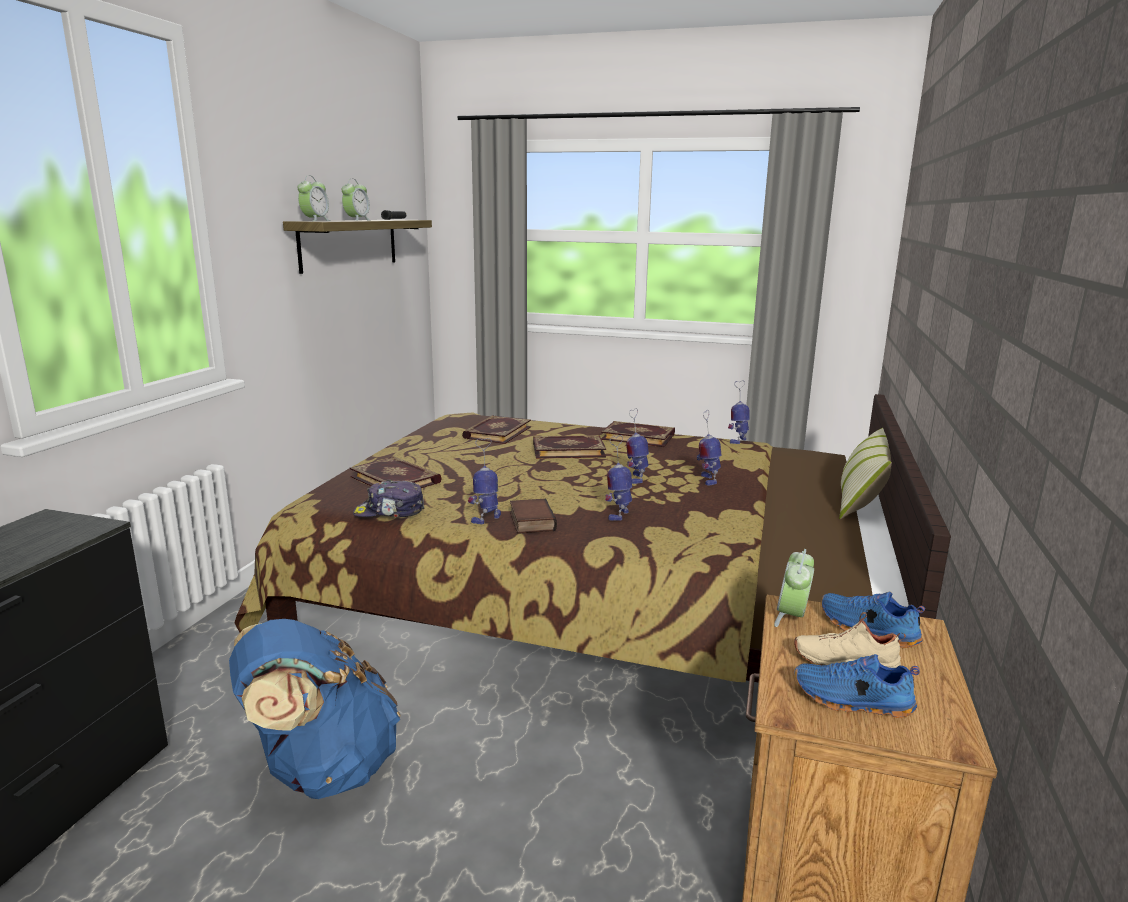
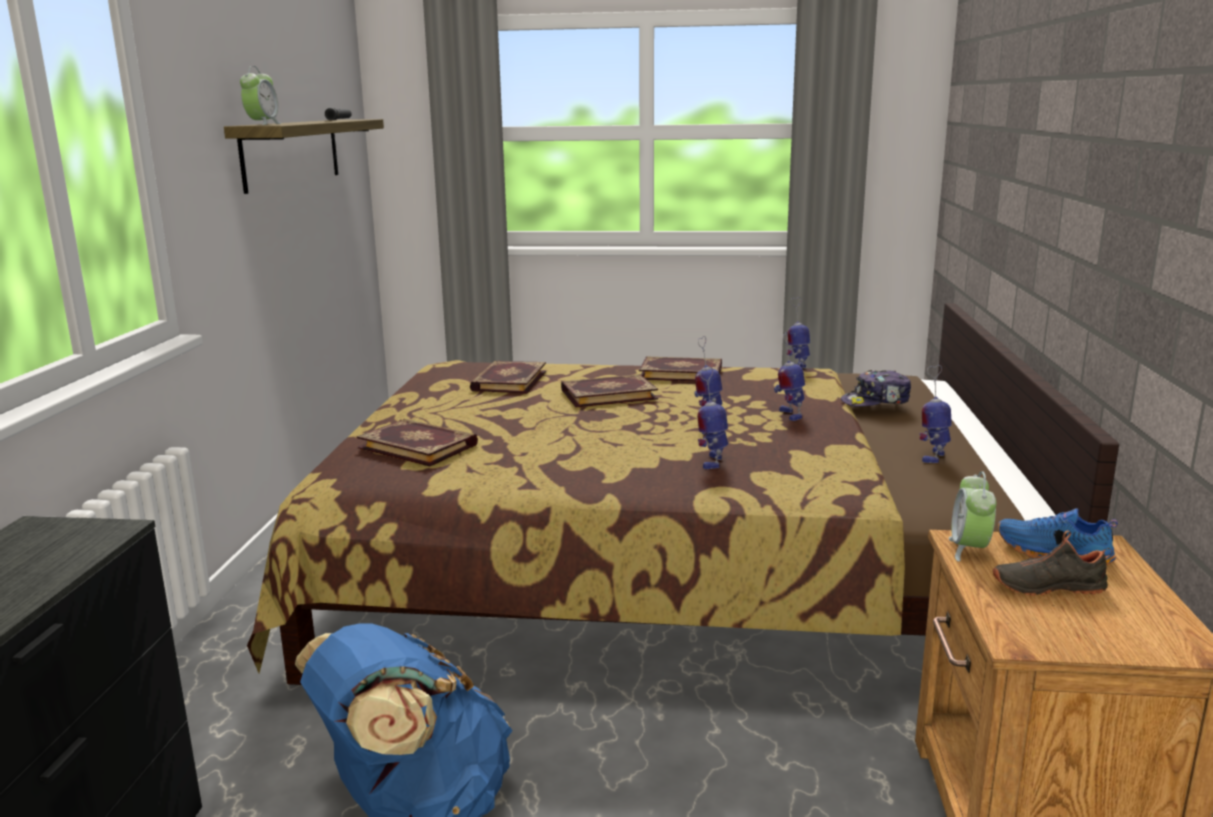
camera: 10 degrees left, 0 degrees up
(357, 220) = (304, 122): alarm clock -> none
(389, 512) = (435, 484): cap -> cap (876, 401)
(487, 518) = (560, 480): toy robot -> toy robot (933, 457)
(530, 521) = (614, 479): book -> none
(844, 660) = (1047, 586): beige shoe -> black shoe
(852, 701) = (1077, 625): blue shoe -> none
(862, 496) = (961, 419): pillow -> none

